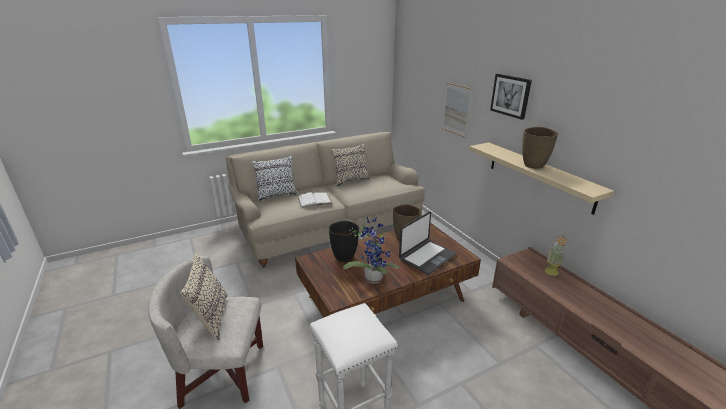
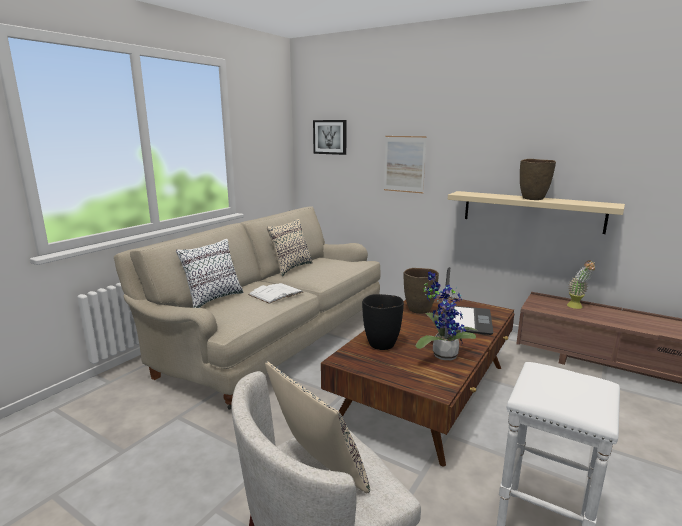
camera: 30 degrees left, 10 degrees down
(510, 95) = (482, 135): picture -> picture (330, 137)

